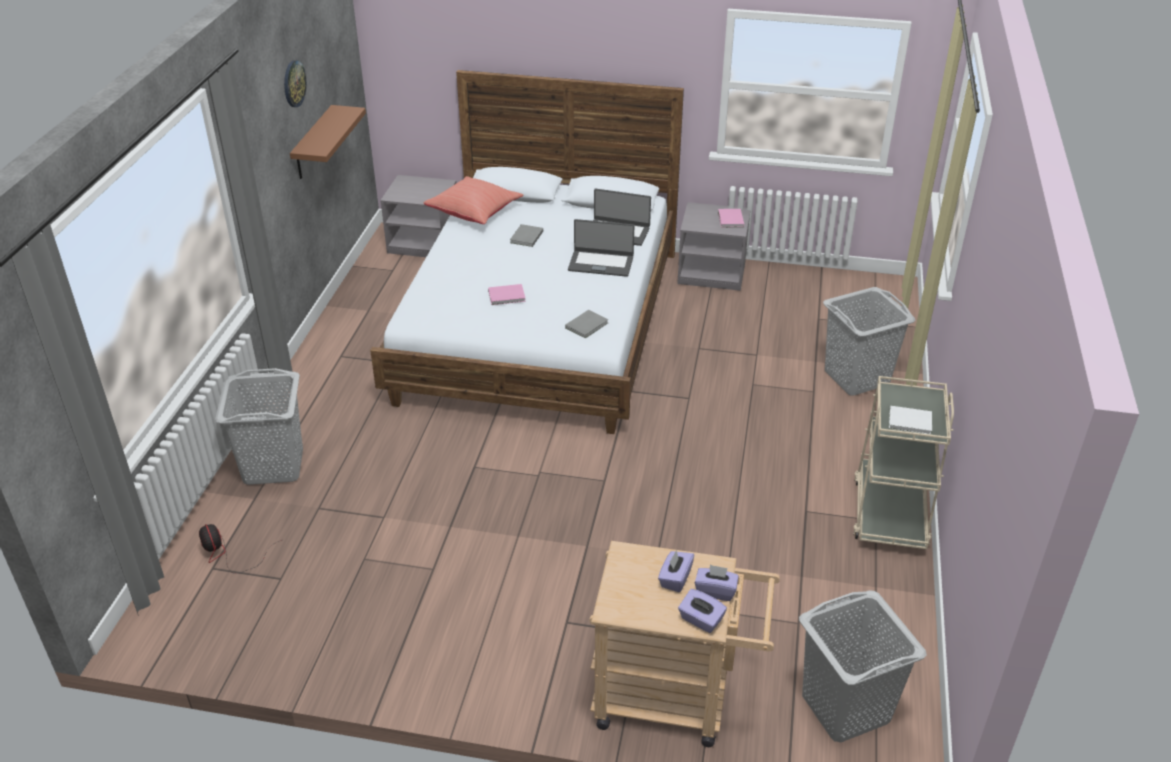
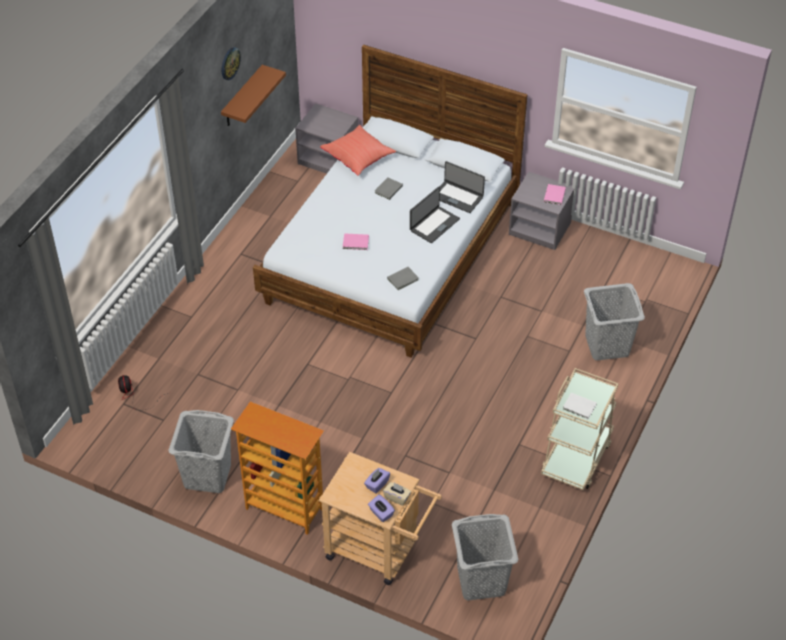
camera: 15 degrees right, 10 degrees up
(274, 465) = (176, 335): grey laundry basket -> grey laundry basket (208, 475)
(505, 668) = (284, 509): none -> bookcase
(601, 263) = (434, 224): laptop -> laptop turned 75 degrees counterclockwise
(715, 591) = (397, 497): purple tissue box -> beige tissue box

